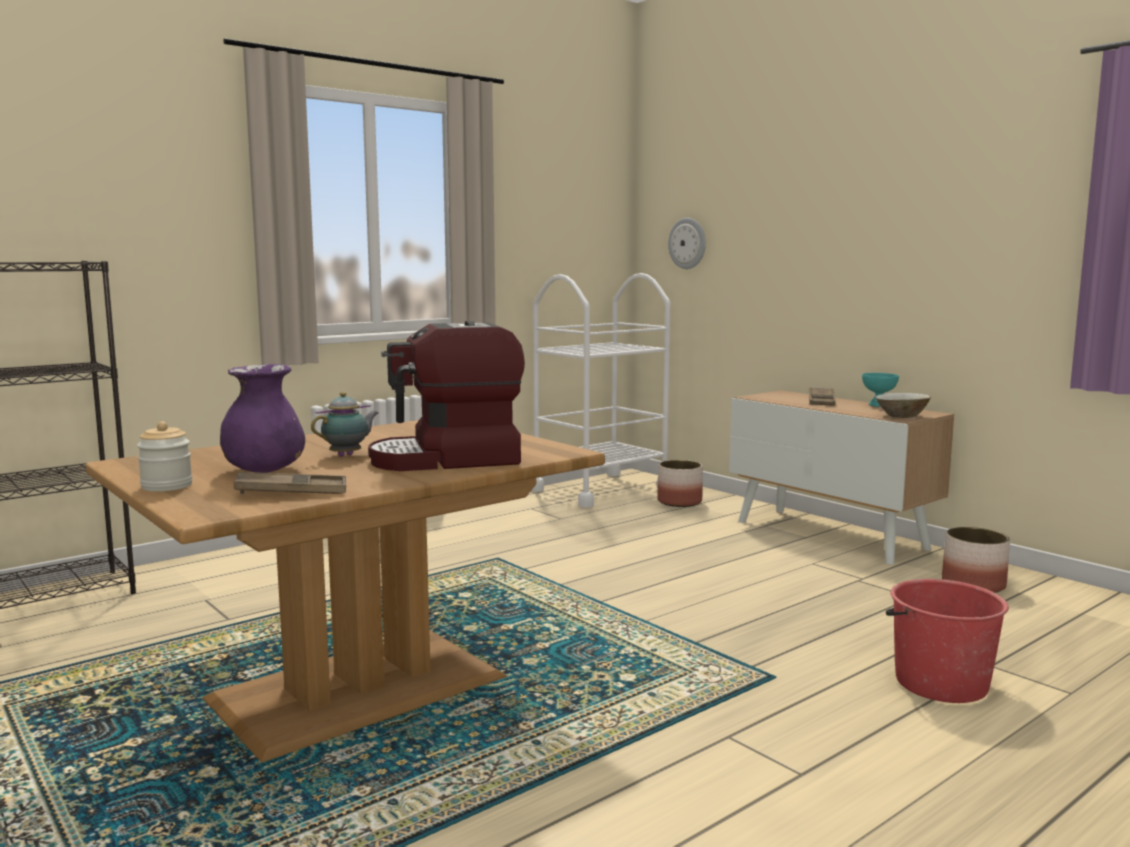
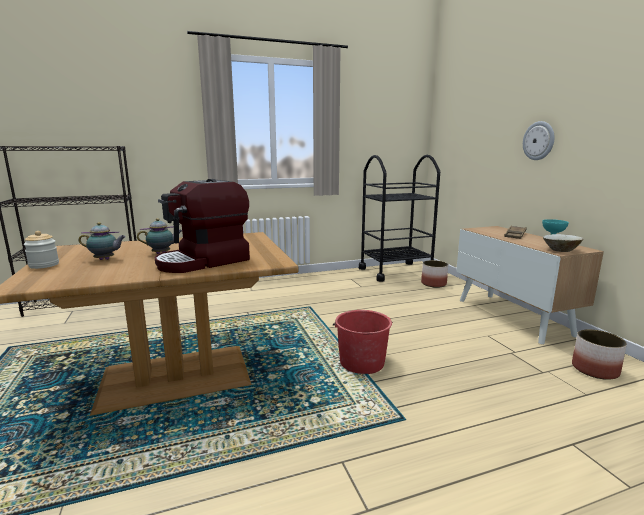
camera: 20 degrees right, 5 degrees up
(264, 470) = (105, 259): purple vase -> teapot
(292, 492) = (85, 276): brown tray -> none
(448, 459) = (204, 261): coffee machine -> coffee machine turned 45 degrees counterclockwise
(600, 489) = (395, 271): white cart -> black cart
(687, 243) = (456, 137): wall clock -> wall clock (539, 141)
(939, 683) = (521, 451): red bucket -> red bucket (361, 362)

